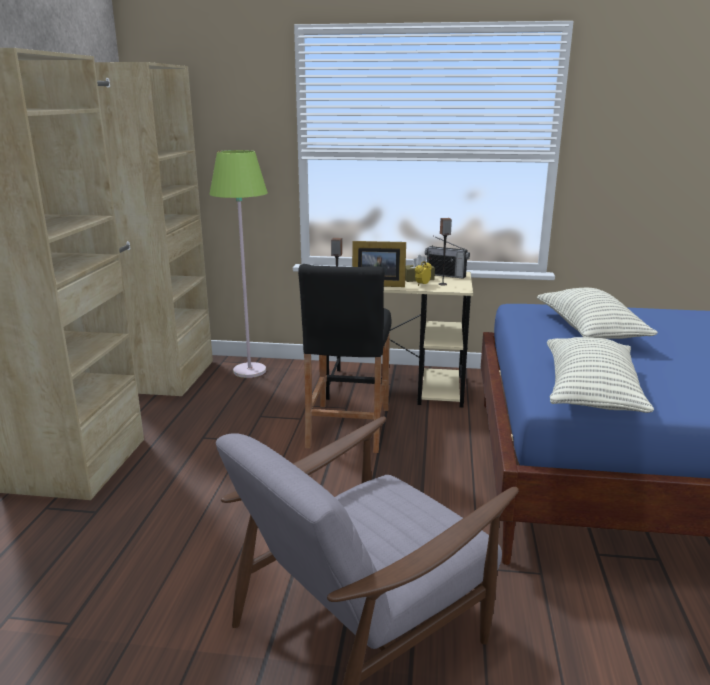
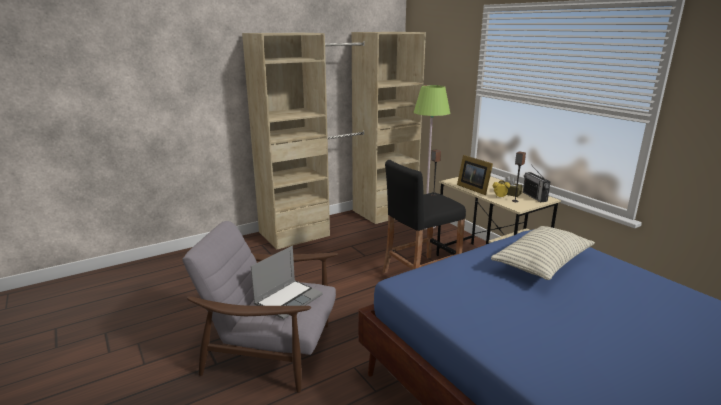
camera: 50 degrees right, 0 degrees up
(395, 517) = (288, 299): none -> laptop
(590, 393) = (432, 290): pillow -> none

